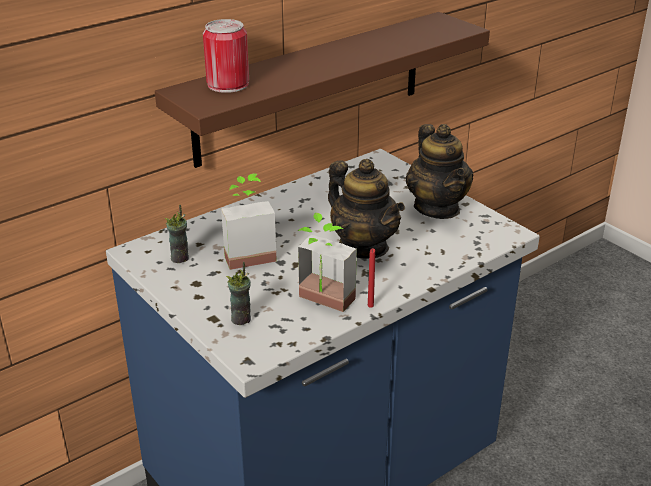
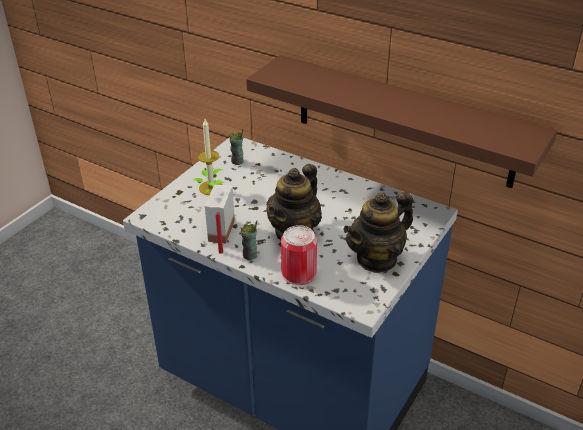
camera: 70 degrees right, 5 degrees up
(225, 289) = (211, 188): none -> candle
(228, 84) = (307, 74): can -> can (299, 273)
(241, 319) = (182, 202): cup -> cup (250, 256)
(248, 253) = (257, 185): potted plant -> none

